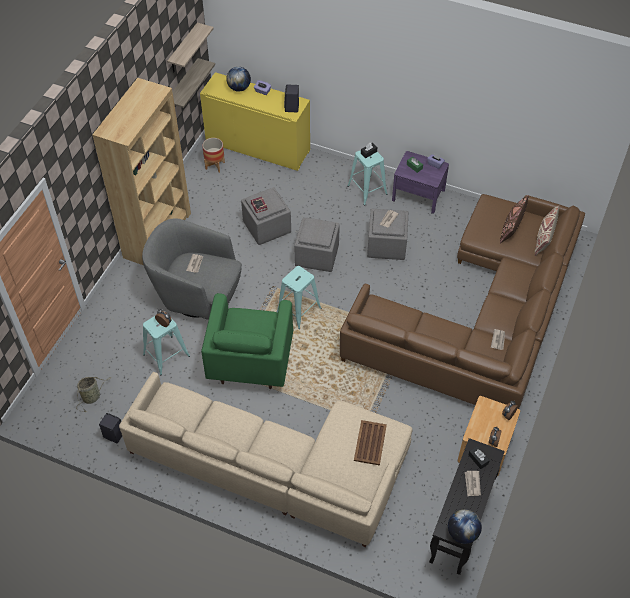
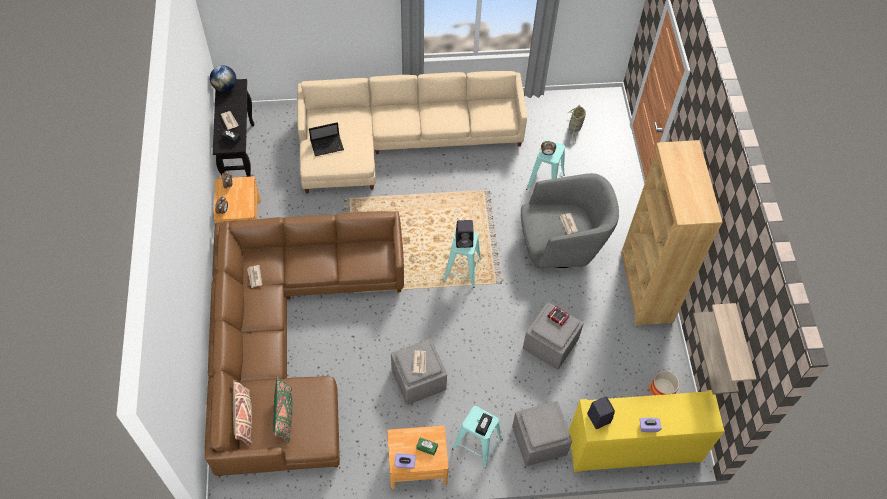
camera: 150 degrees right, 5 degrees up
(113, 434) = (536, 110): black speaker -> black speaker (464, 241)
(239, 88) = (677, 418): globe -> none
(250, 362) = (473, 206): green armchair -> none
(317, 255) = (480, 335): grey ottoman -> grey ottoman (538, 441)
(370, 443) = (327, 145): brown tray -> laptop
(418, 195) = (417, 465): purple nightstand -> brown nightstand
(512, 226) = (284, 415): brown pillow -> green pillow

